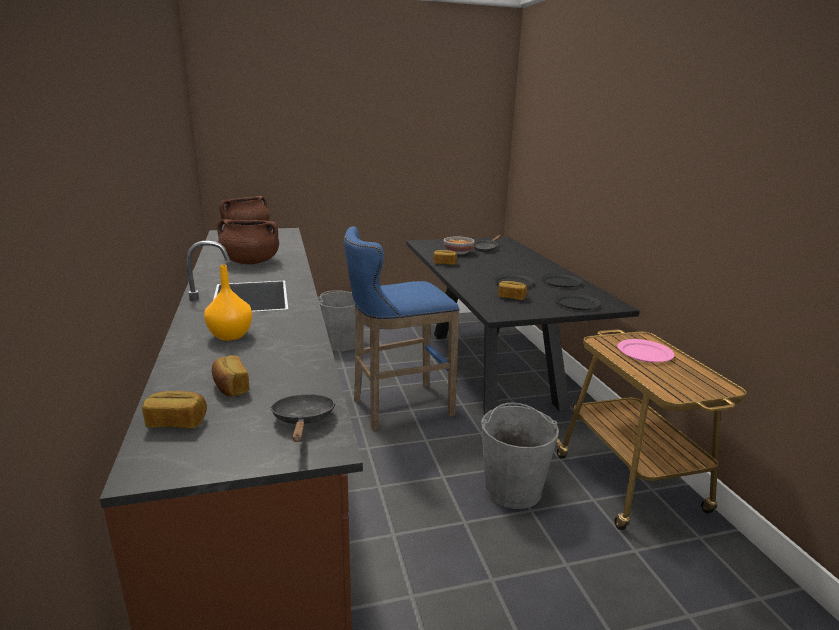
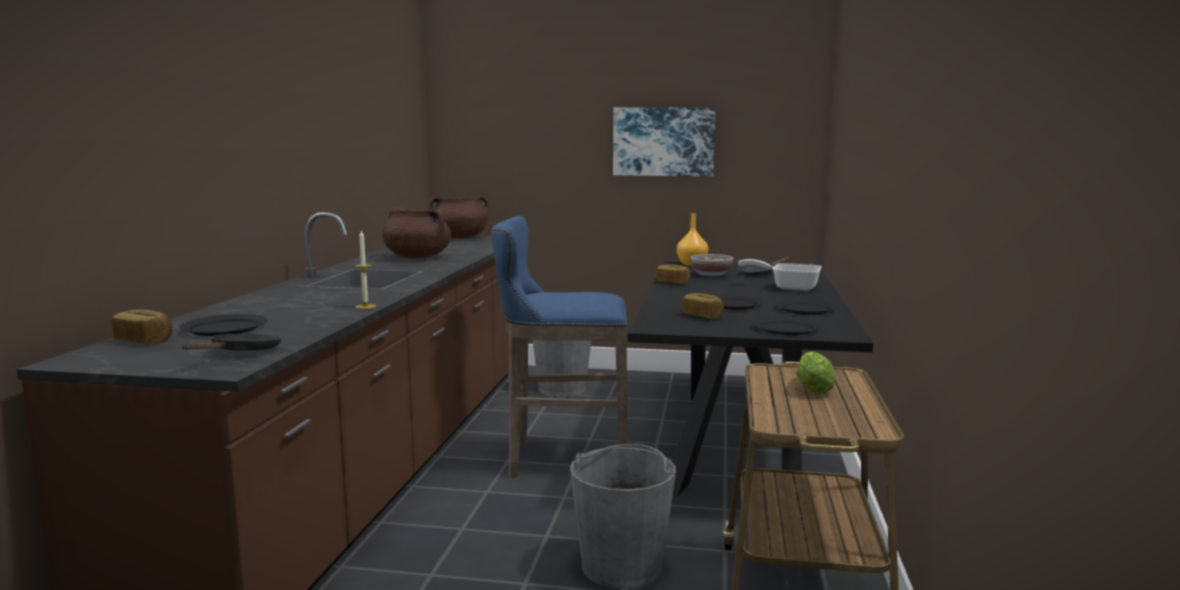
camera: 25 degrees right, 10 degrees down
(229, 336) = (291, 300): orange vase -> orange vase (691, 264)
(230, 387) = (225, 328): bread -> black plate
(311, 335) = (365, 306): none -> candle
(398, 147) = (663, 141): none -> picture
(522, 261) = (788, 287): none -> frying pan
(644, 353) = (813, 387): pink plate -> lettuce

